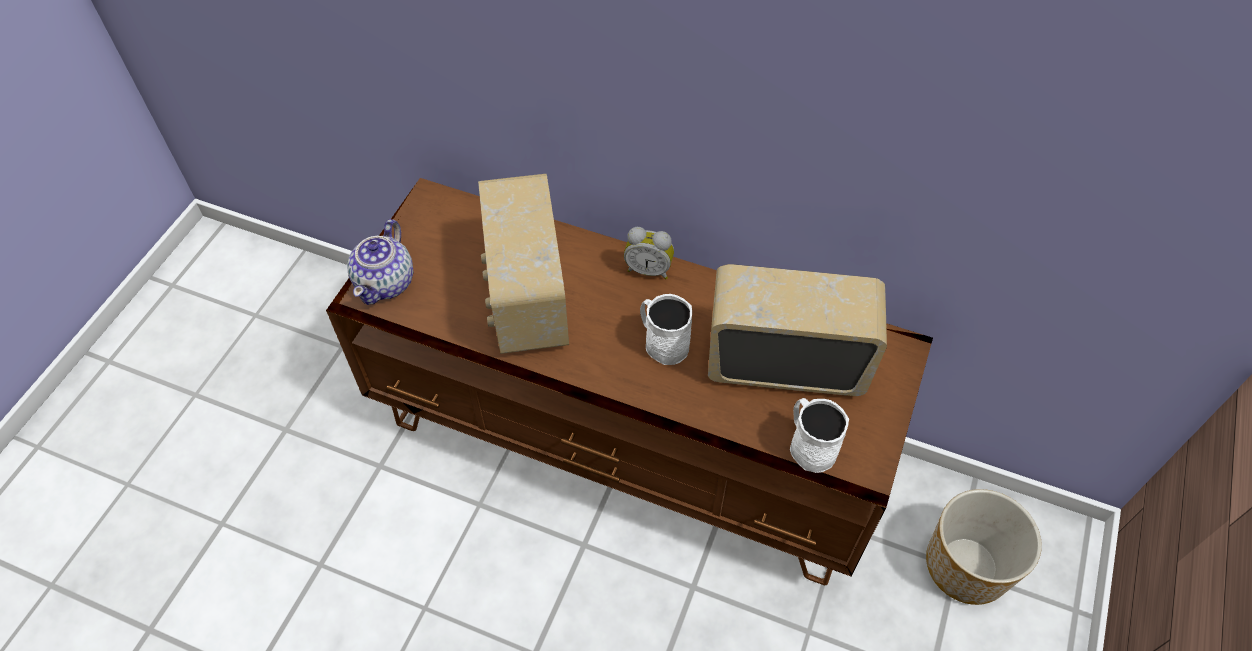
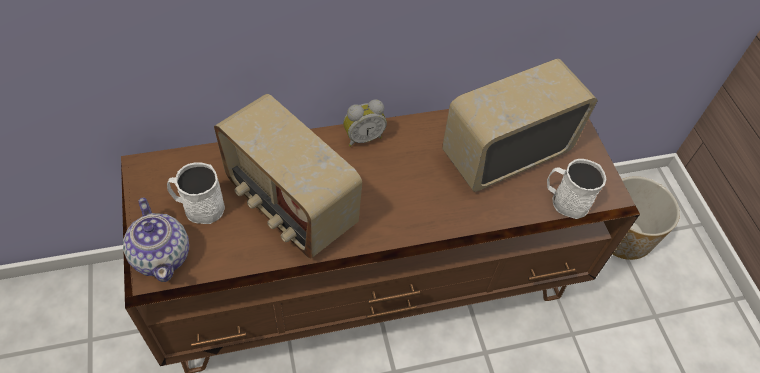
camera: 40 degrees left, 0 degrees up
(662, 342) = (416, 184): white mug -> white mug (198, 207)

